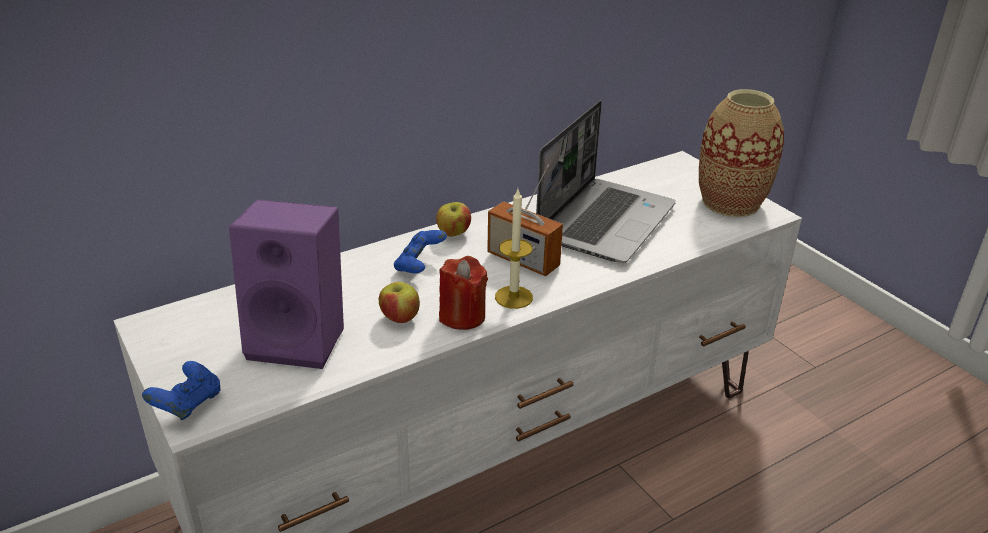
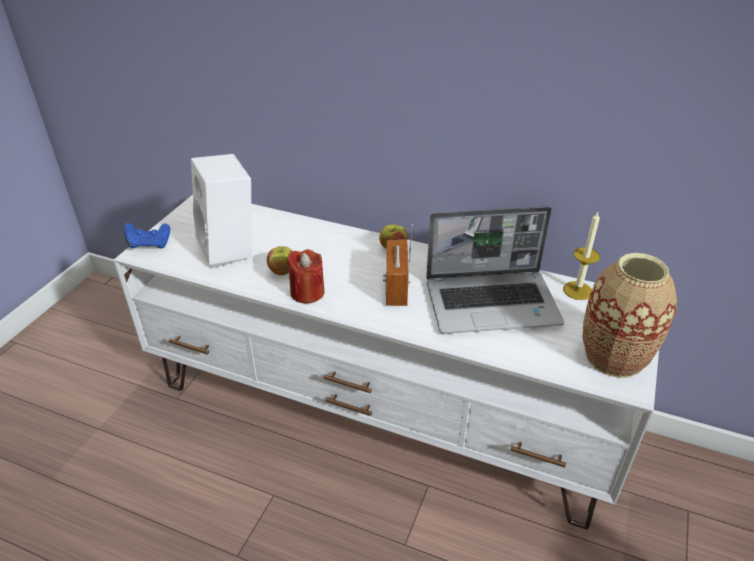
camera: 55 degrees right, 5 degrees up
(301, 339) = (230, 249): purple speaker -> white speaker
(420, 266) = (342, 253): blue game controller -> none
(513, 297) = (349, 303): candle -> candle (577, 290)

